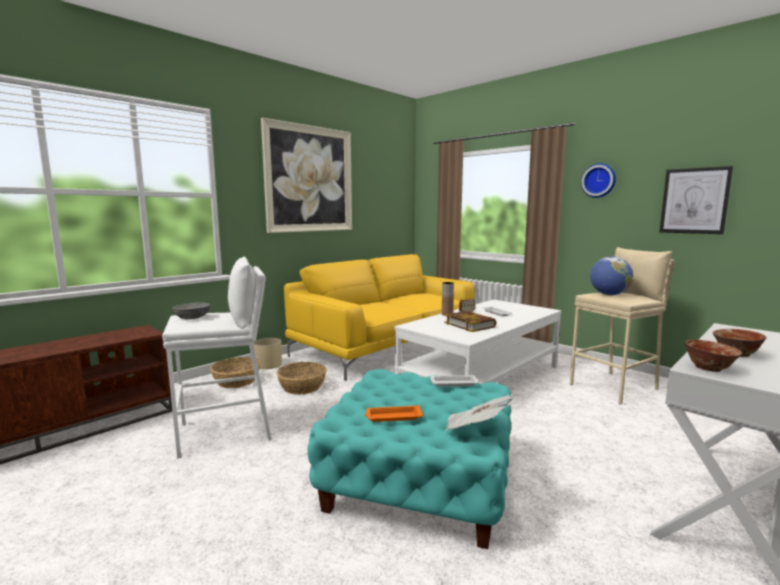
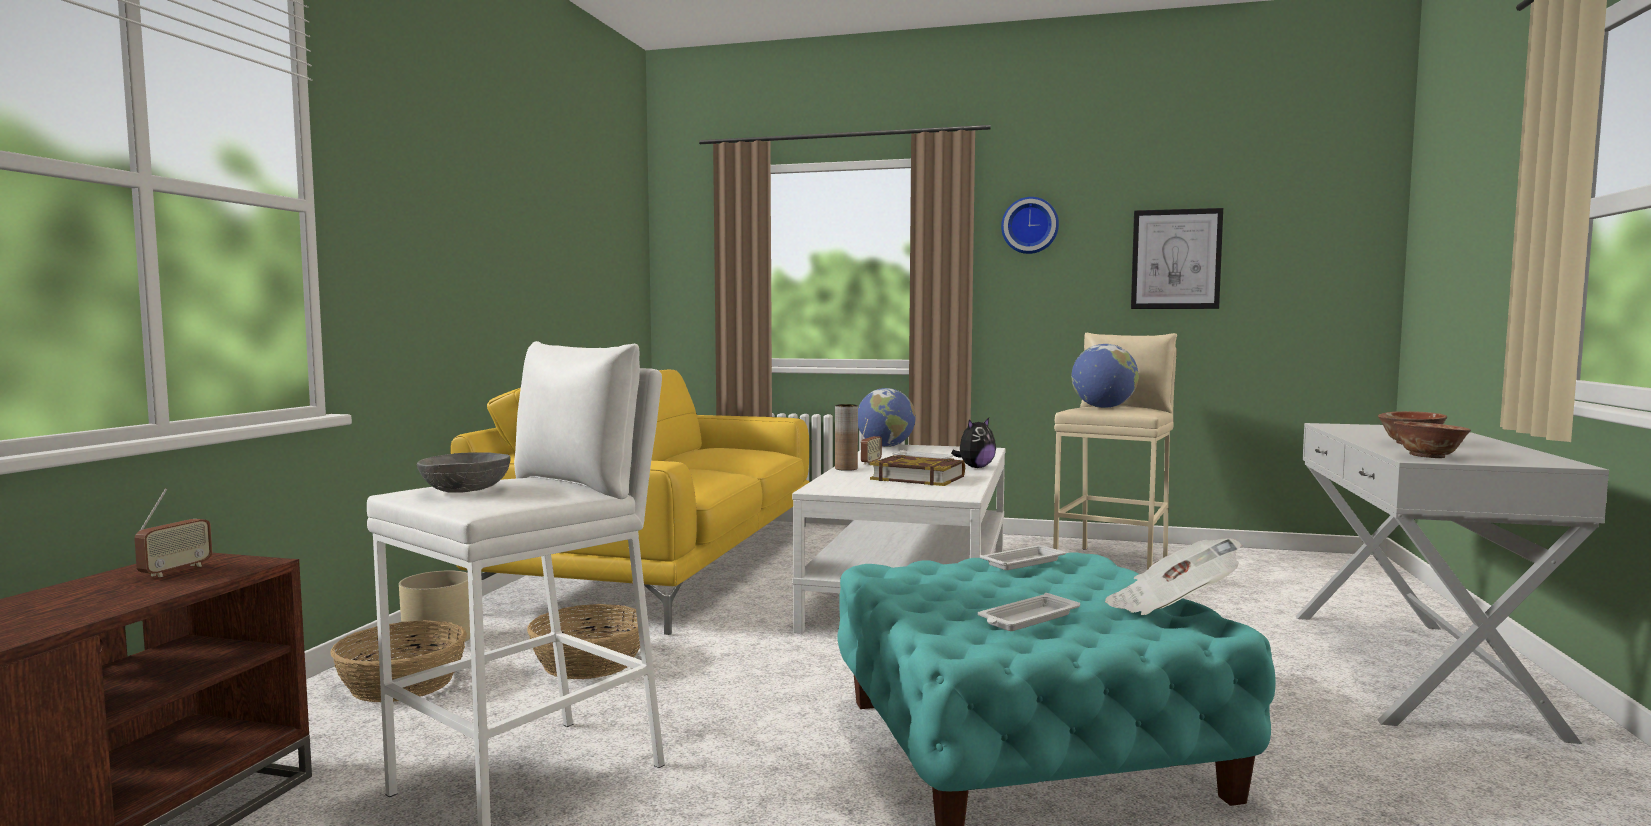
camera: 30 degrees left, 5 degrees down
(129, 333) = (175, 571): none -> radio
(309, 179) = (488, 192): picture -> none
(393, 417) = (1027, 619): orange tray -> white tray
(496, 302) = (885, 446): none -> globe
(514, 322) = (975, 467): none -> plush toy

